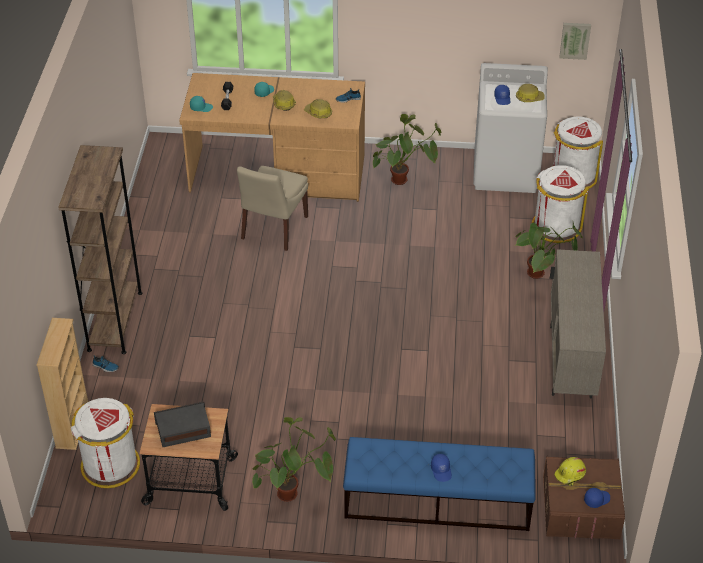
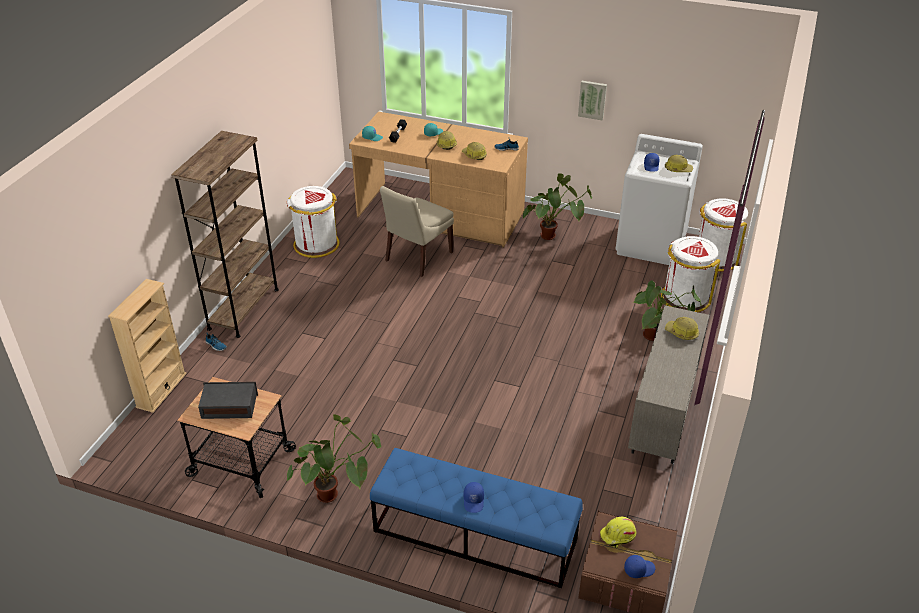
camera: 15 degrees right, 5 degrees down
(110, 465) = (176, 433): white trash can -> white trash can (316, 244)
(575, 40) = (732, 120): picture -> picture (592, 99)
(581, 275) = (682, 333): none -> hard hat

